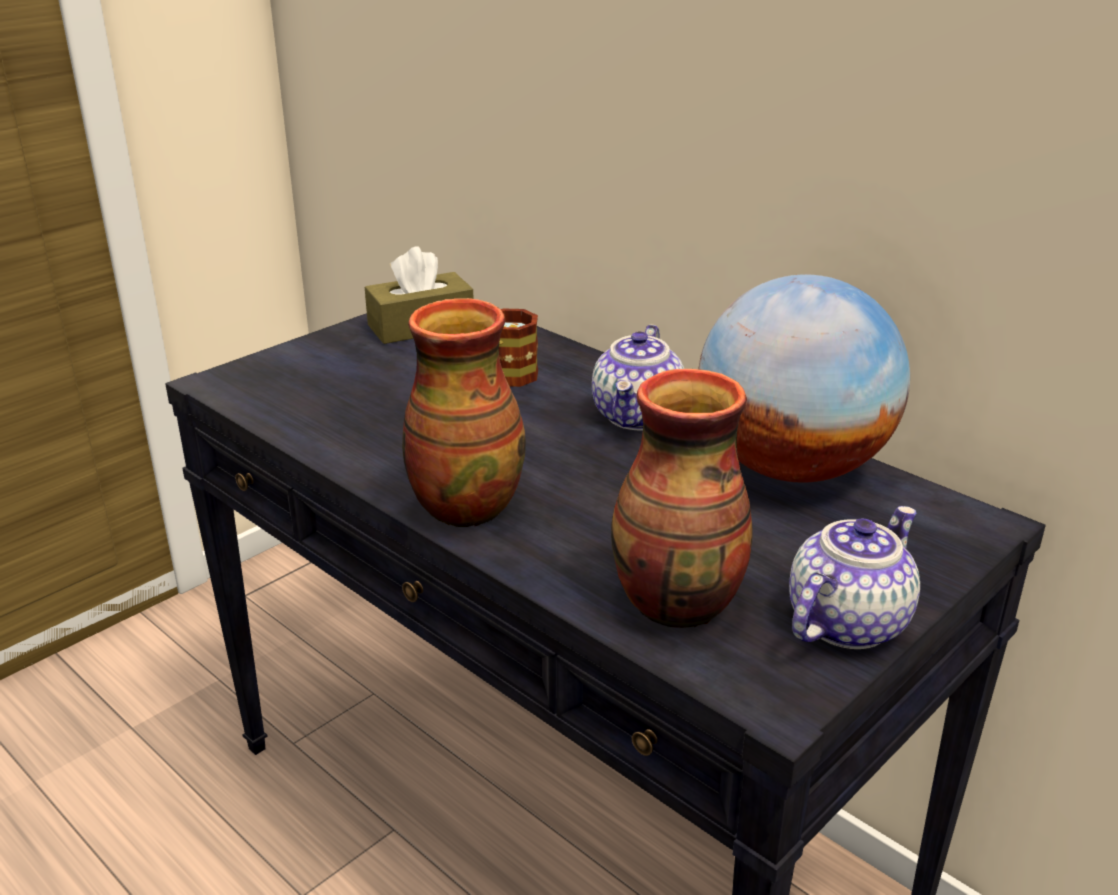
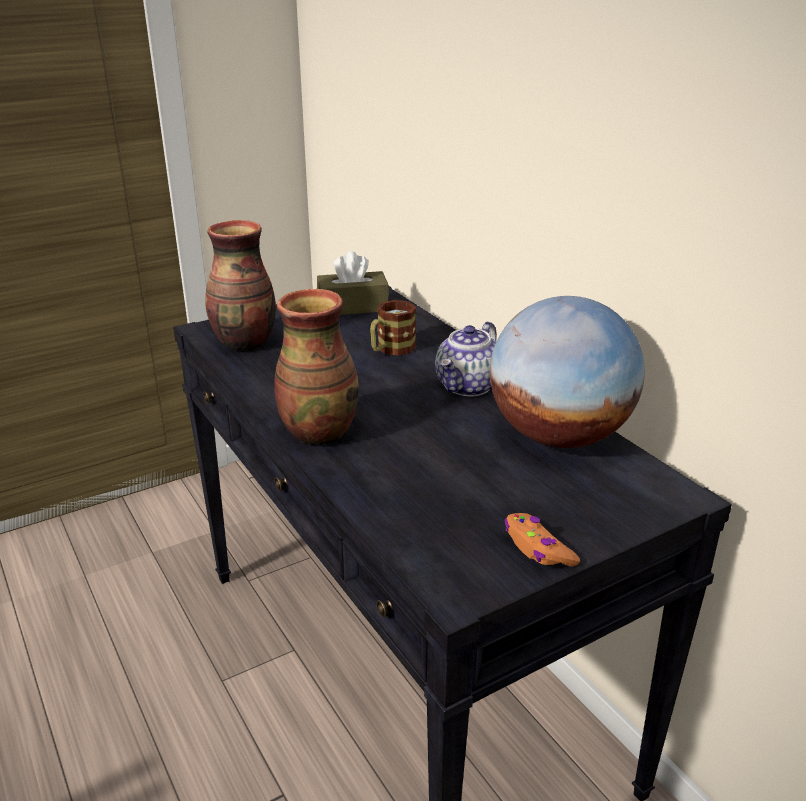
camera: 15 degrees right, 0 degrees up
(679, 605) = (426, 518): vase -> vase (245, 343)
(846, 621) = (537, 548): teapot -> orange game controller

